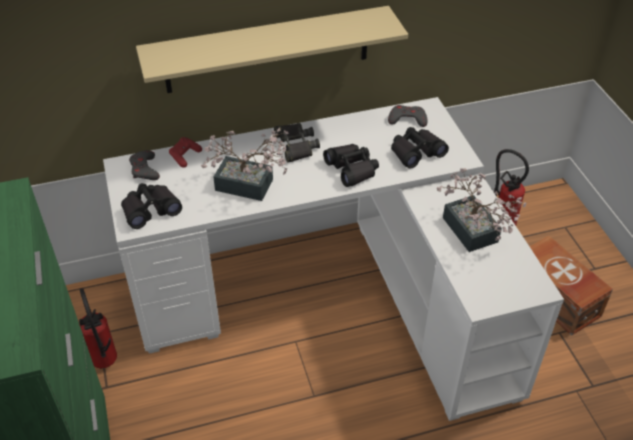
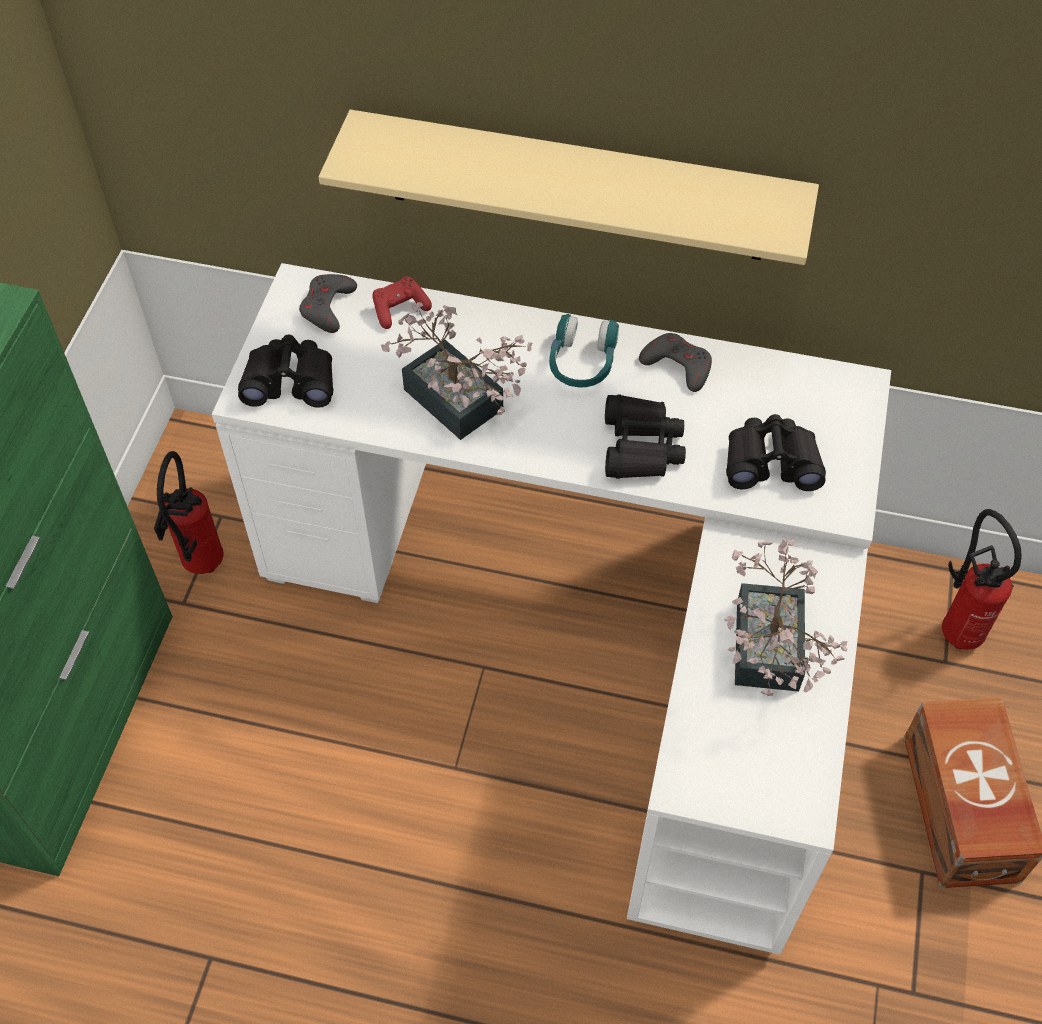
camera: 30 degrees right, 10 degrees up
(296, 145) = (581, 363): black binoculars -> turquoise headphones
(407, 119) = (803, 392): grey game controller -> grey game controller (677, 365)

